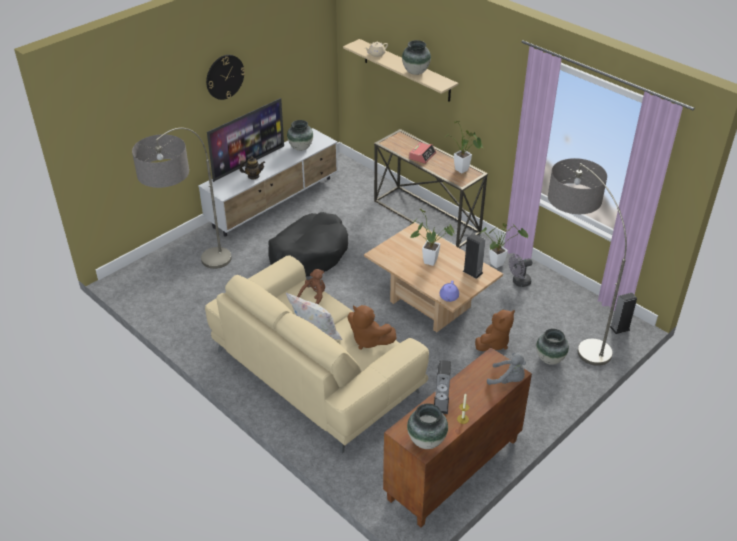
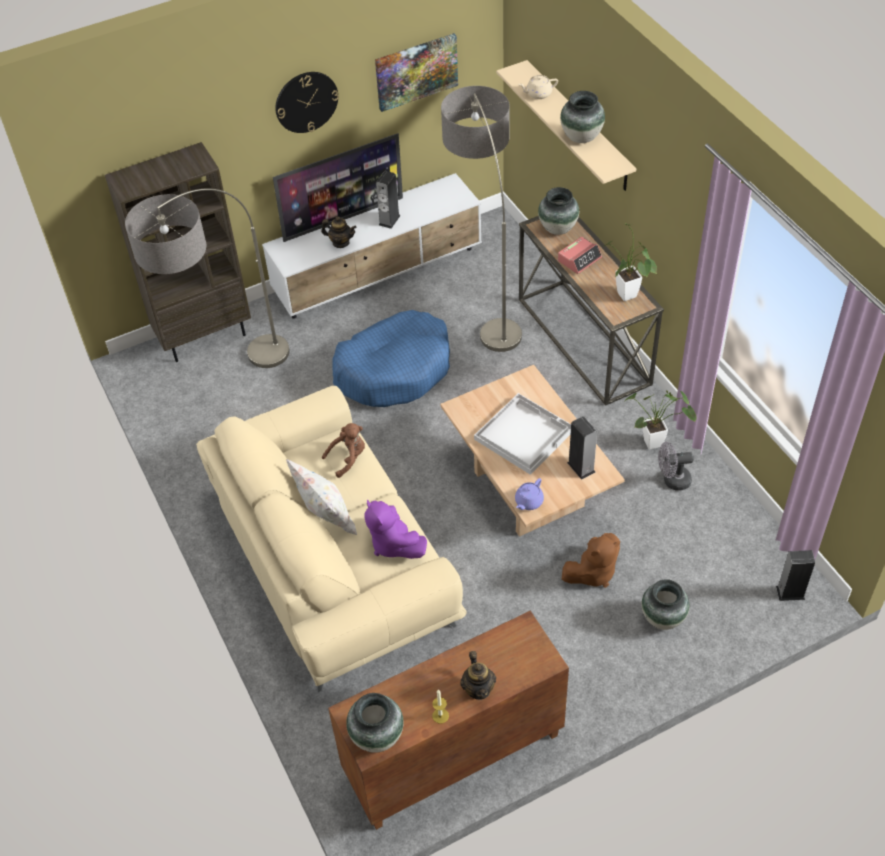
camera: 20 degrees right, 10 degrees up
(165, 257) = (205, 336): none -> brown bookcase
(288, 54) = (416, 71): none -> picture
(301, 148) = (425, 205): vase -> vase (558, 229)
(309, 253) = (394, 370): black dog bed -> blue dog bed
(368, 340) = (393, 543): brown plush toy -> purple plush toy
(427, 261) = (524, 434): potted plant -> white tray
(441, 405) = (420, 686): speaker -> speaker (389, 220)
(480, 398) = (478, 689): none -> teapot
(508, 380) = (530, 670): grey plush toy -> none
(566, 329) = (708, 575): floor lamp -> floor lamp (486, 302)

